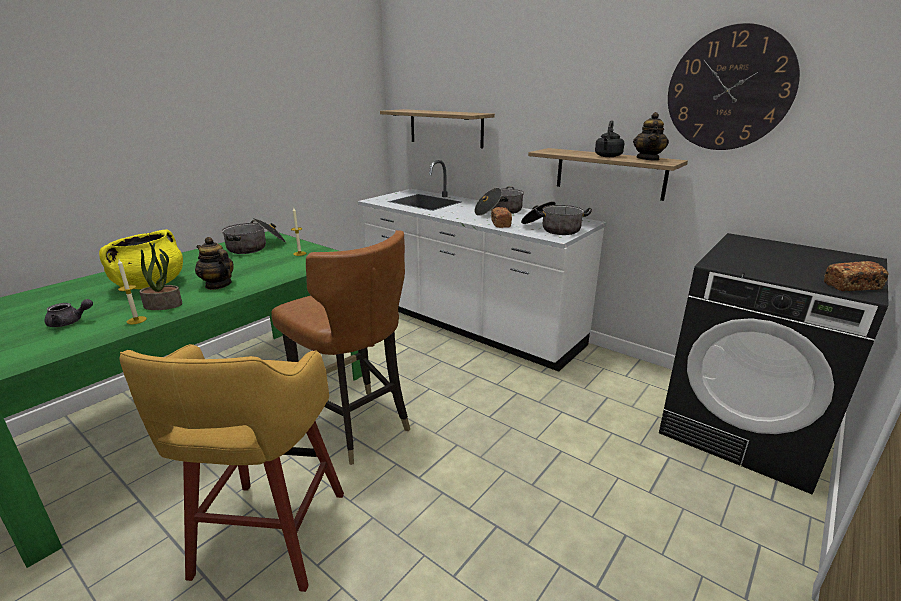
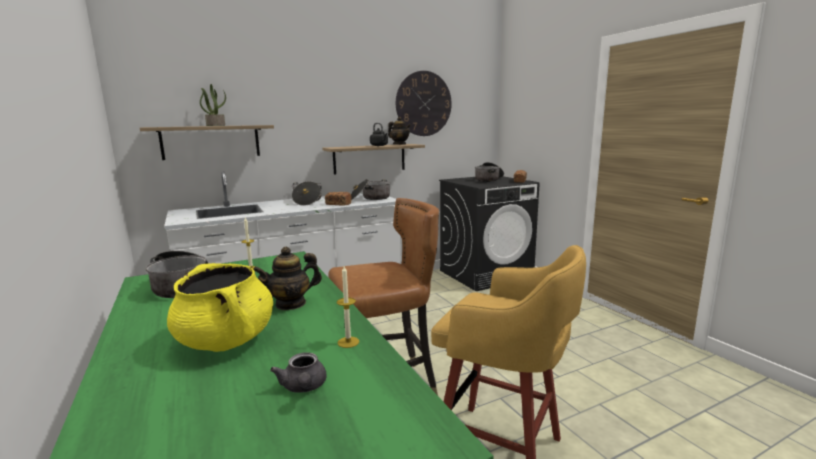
camera: 65 degrees left, 10 degrees down
(69, 322) = (303, 387): grey teapot -> grey teapot turned 150 degrees clockwise
(164, 305) = (317, 329): potted plant -> potted plant (215, 125)
(805, 261) = (489, 180): none -> cooking pot

